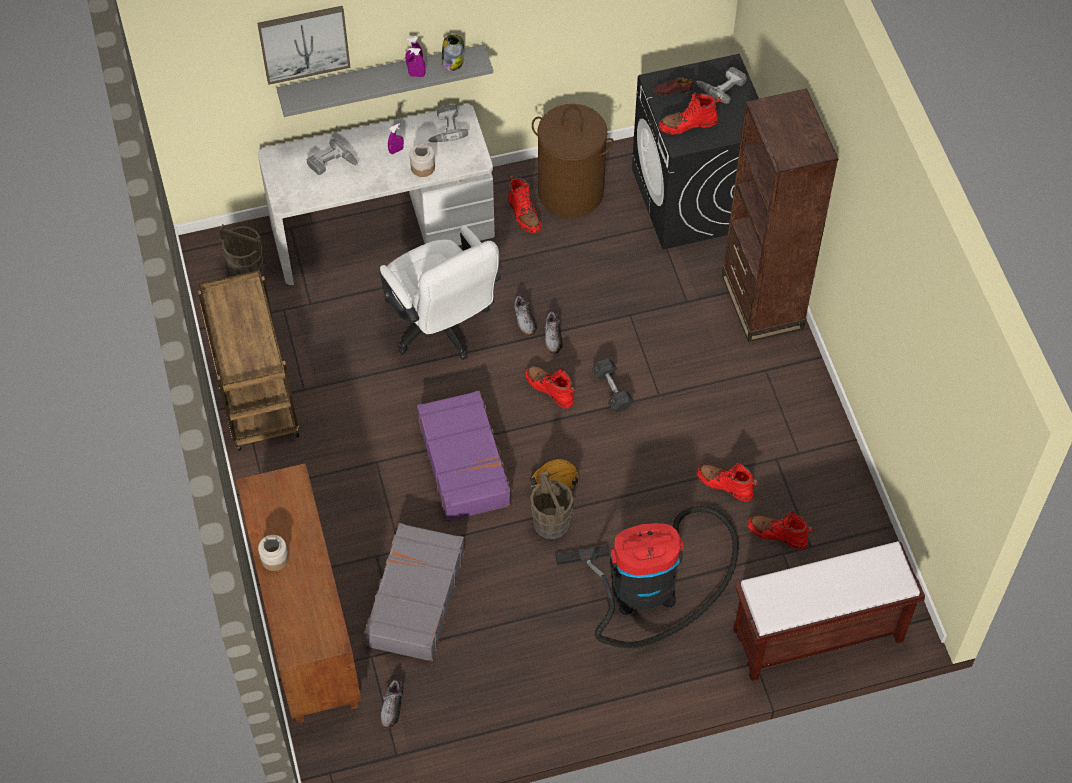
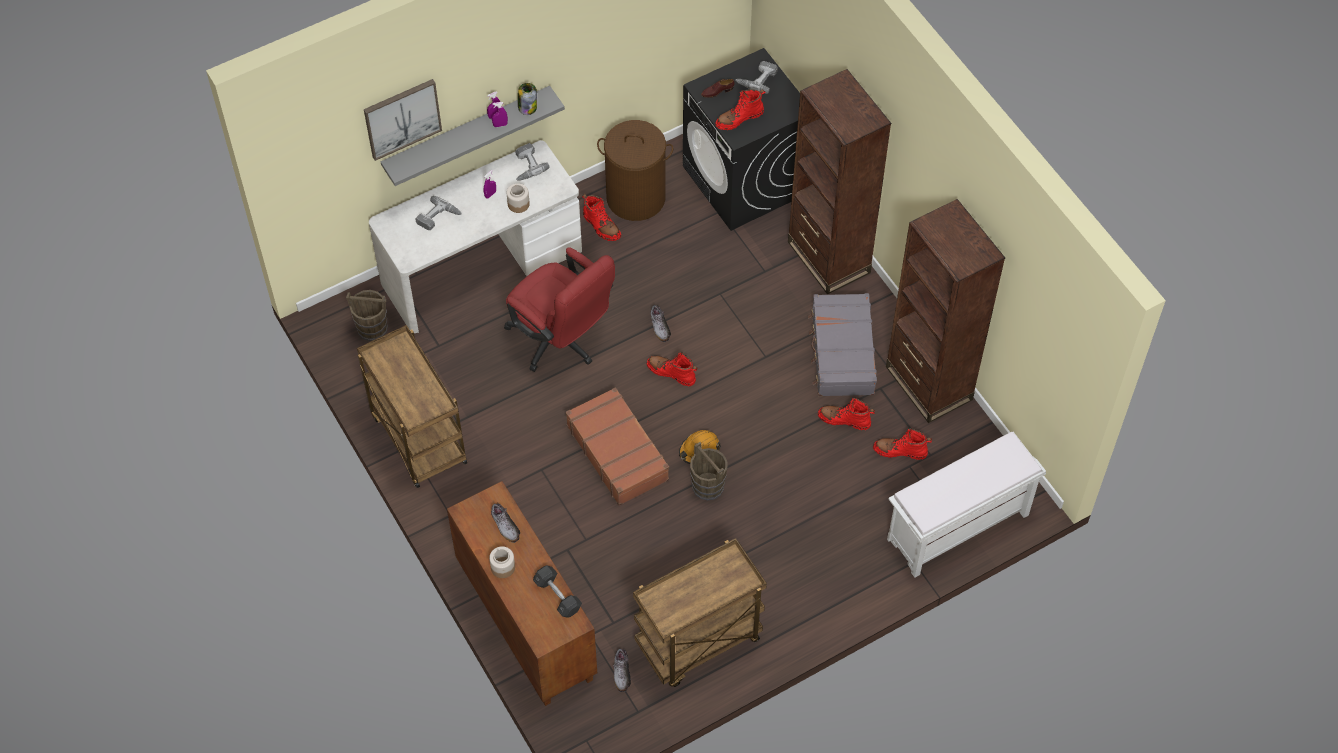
camera: 15 degrees left, 0 degrees up
(415, 599) = (612, 578): grey suitcase -> grey suitcase (841, 352)
(442, 328) = (561, 341): white office chair -> red office chair
(465, 462) = (618, 452): purple suitcase -> brown suitcase
(486, 695) = (698, 643): none -> brown cart
(524, 319) = (630, 317): shoe -> shoe (505, 526)
(612, 390) = (724, 361): grey dumbbell -> grey dumbbell (557, 596)
(650, 585) = (807, 518): vacuum cleaner -> none
(816, 636) = (957, 528): brown bench -> white bench
(832, 466) = (928, 383): none -> brown bookcase

